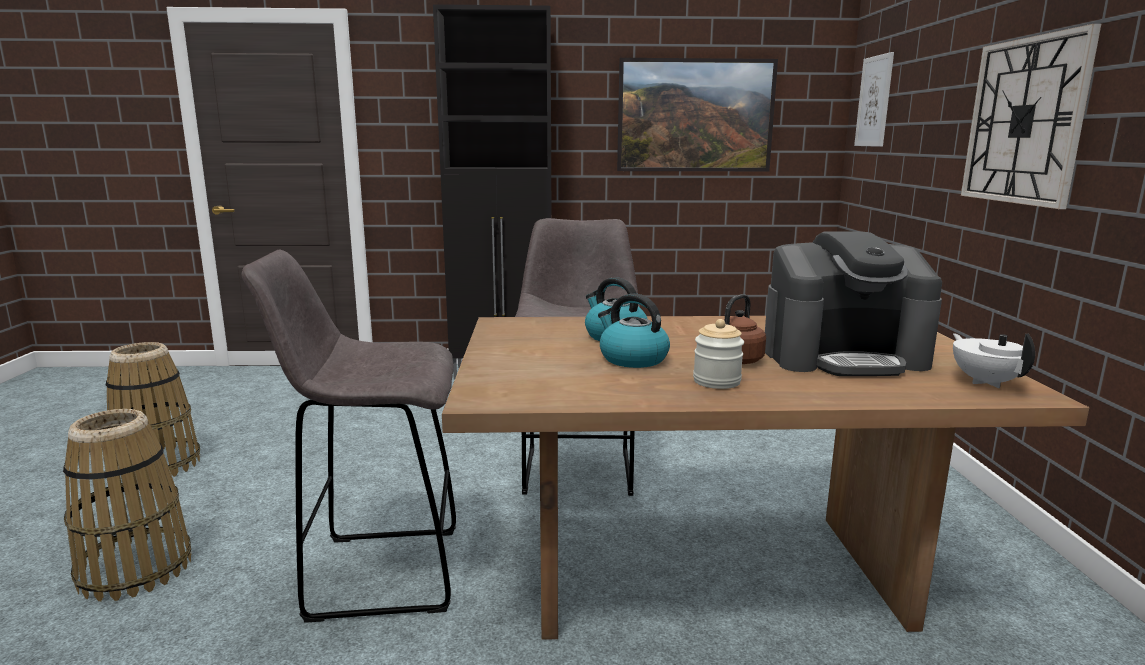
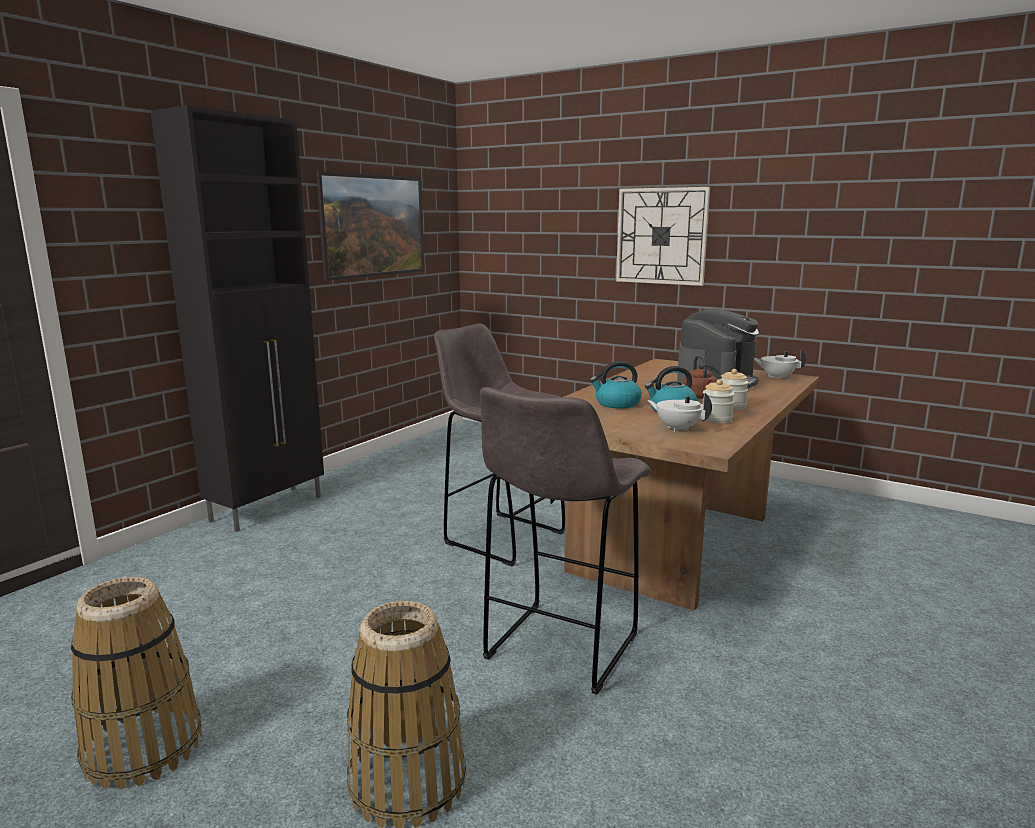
camera: 55 degrees left, 0 degrees up
(547, 373) = (678, 428): none -> white teapot
(627, 383) = (716, 419): none -> jar
(874, 101) = (496, 215): picture -> none

